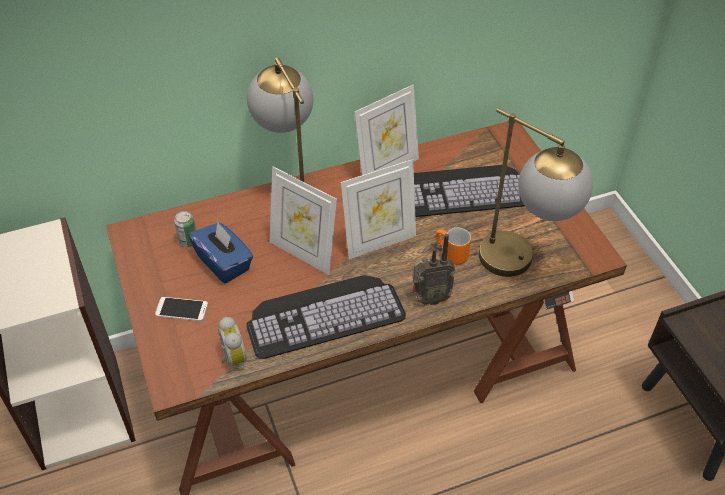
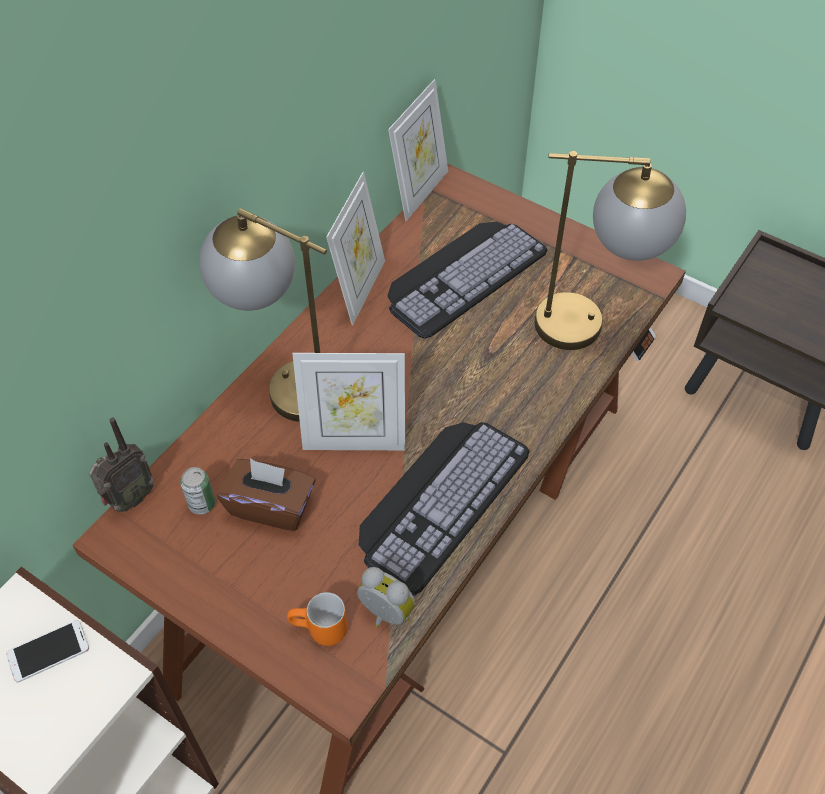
camera: 35 degrees left, 5 degrees up
(181, 309) = (270, 593): phone -> phone (48, 651)
(224, 263) = (271, 506): blue tissue box -> brown tissue box
(379, 242) = (426, 380): picture frame -> picture frame (419, 192)
(429, 298) = (533, 414): radio -> radio (129, 499)
(450, 255) = (512, 354): orange mug -> orange mug (319, 632)

